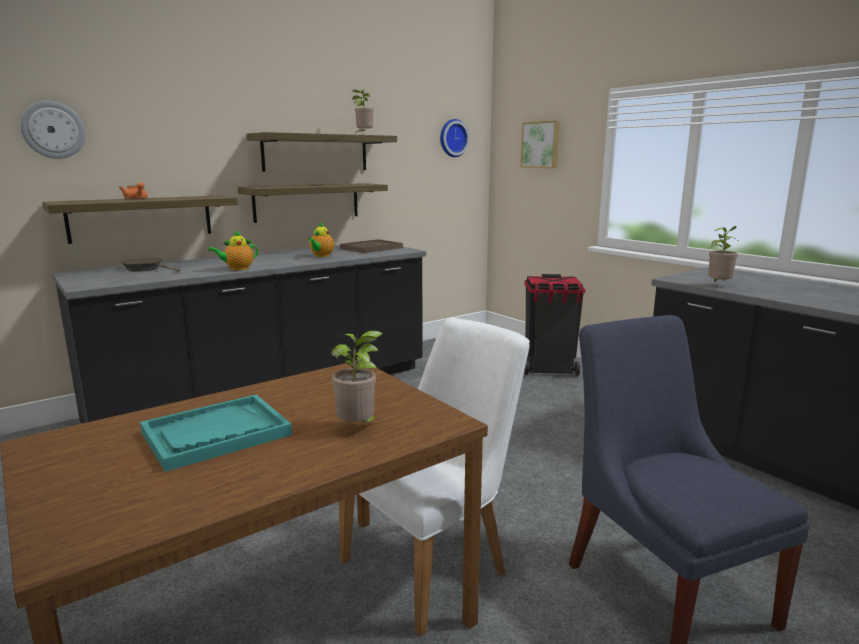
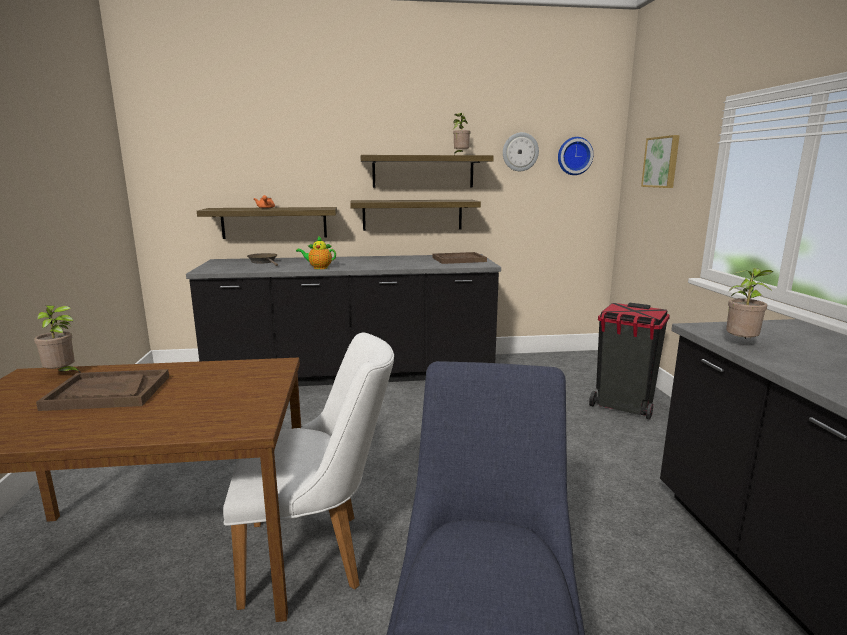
camera: 30 degrees right, 0 degrees up
(53, 130) = (217, 156): wall clock -> wall clock (520, 152)
(216, 434) = (108, 393): turquoise tray -> brown tray
(321, 256) = (402, 263): teapot -> none
(359, 428) = (187, 413): potted plant -> potted plant (63, 374)

